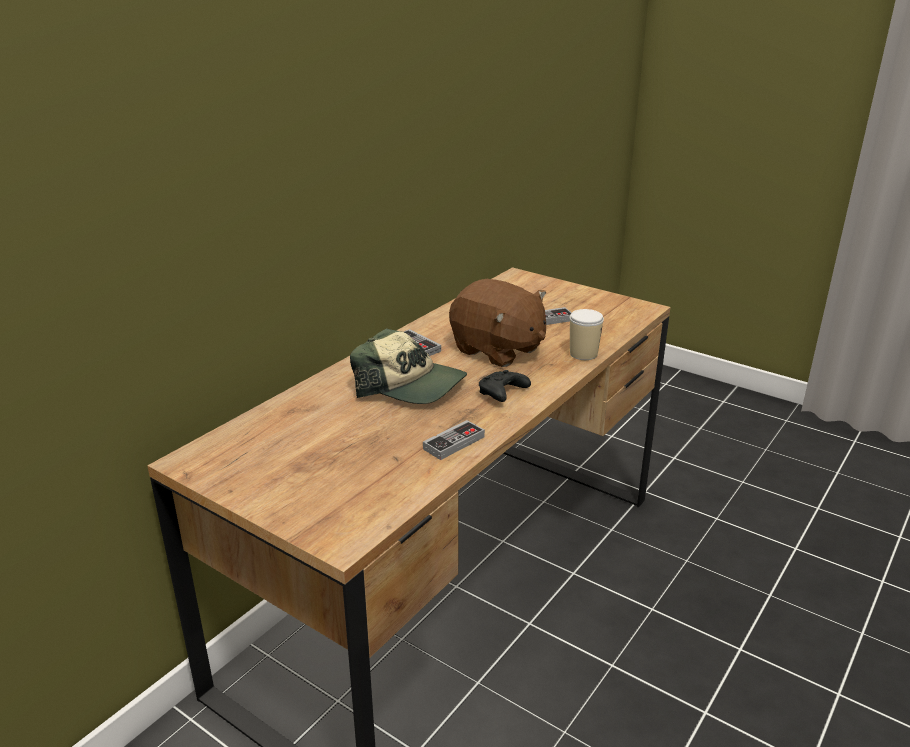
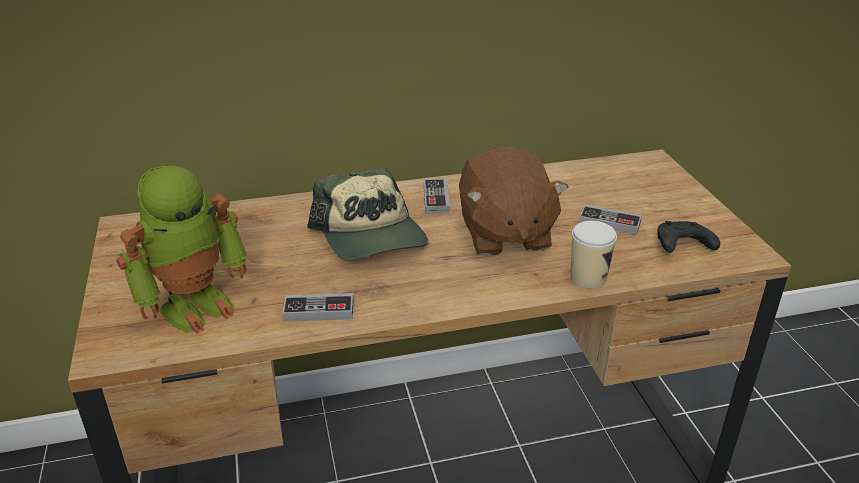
camera: 40 degrees right, 5 degrees up
(356, 481) = (195, 305): none -> toy robot
(502, 394) = (436, 283): black game controller -> black game controller (681, 246)

